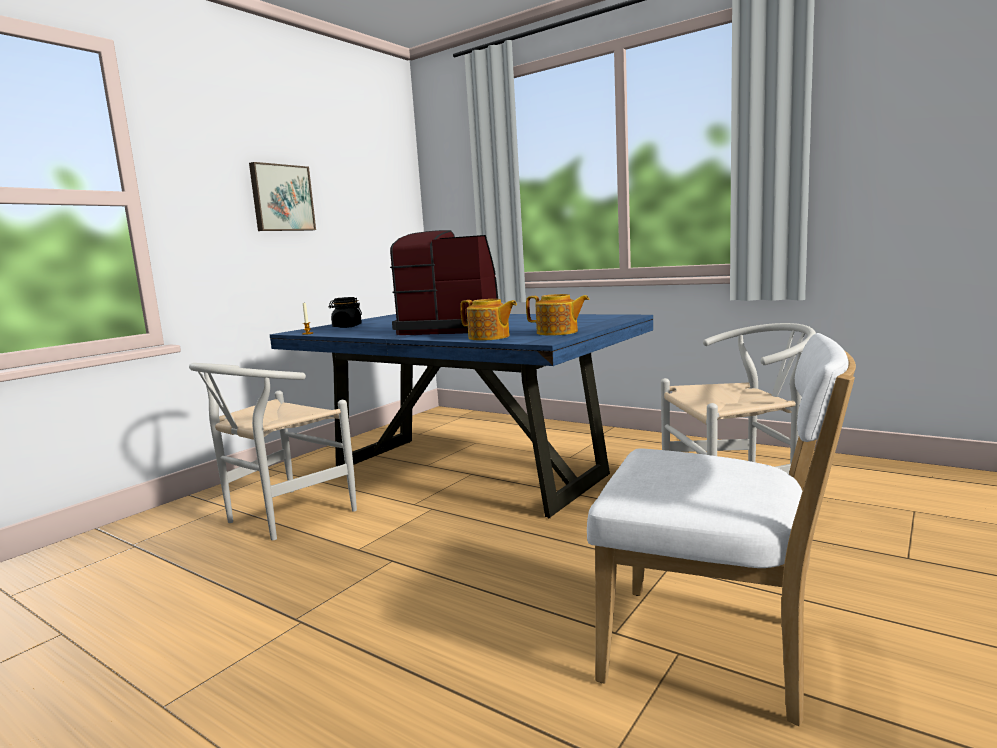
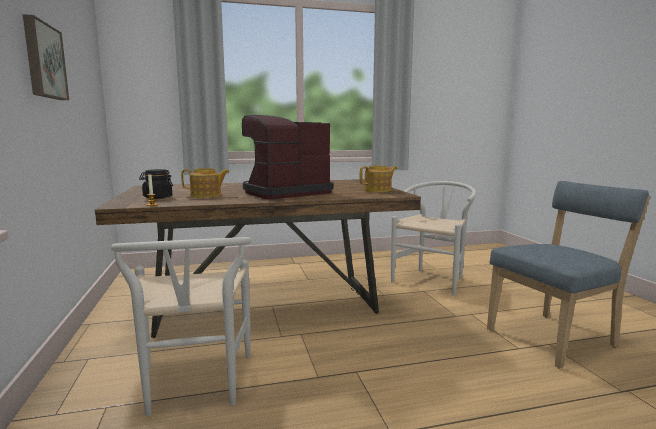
camera: 50 degrees left, 0 degrees up
(464, 473) = (265, 307): blue dining table -> brown dining table
(489, 337) = (354, 195): teapot -> teapot (206, 195)
(716, 653) = (555, 337): white chair -> blue chair

